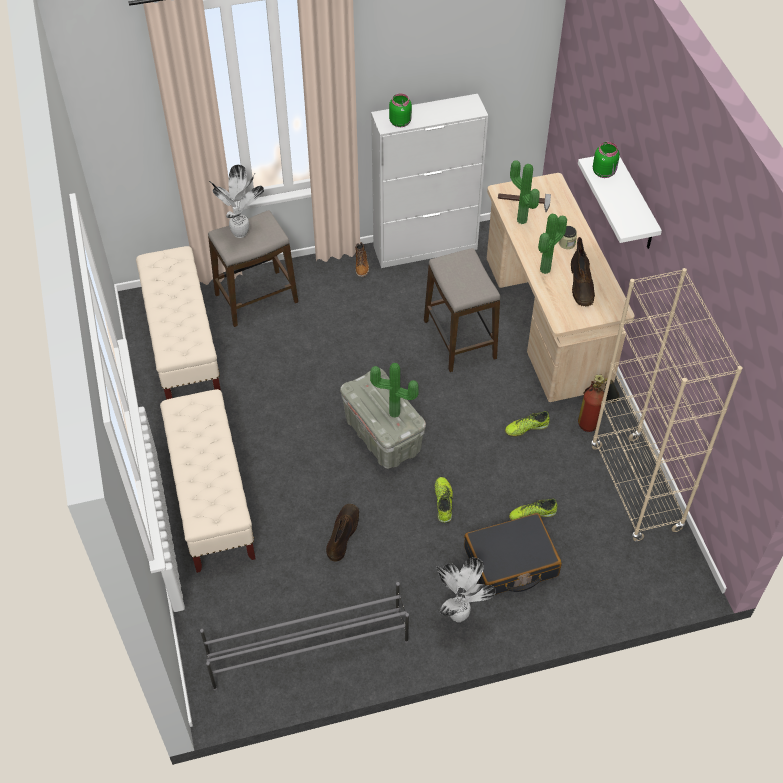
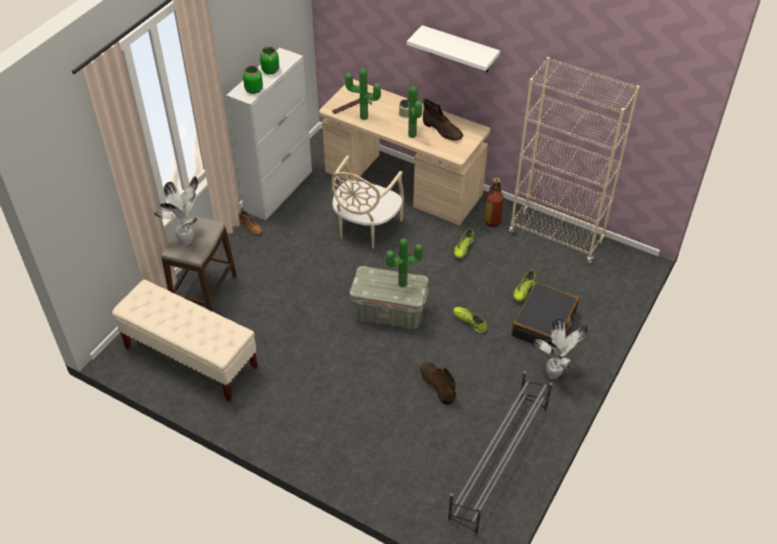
camera: 45 degrees left, 5 degrees down
(212, 499) = (332, 431): beige bench -> none
(459, 340) = (365, 228): stool -> beige chair
(604, 172) = (430, 39): green jar -> green jar (270, 70)

